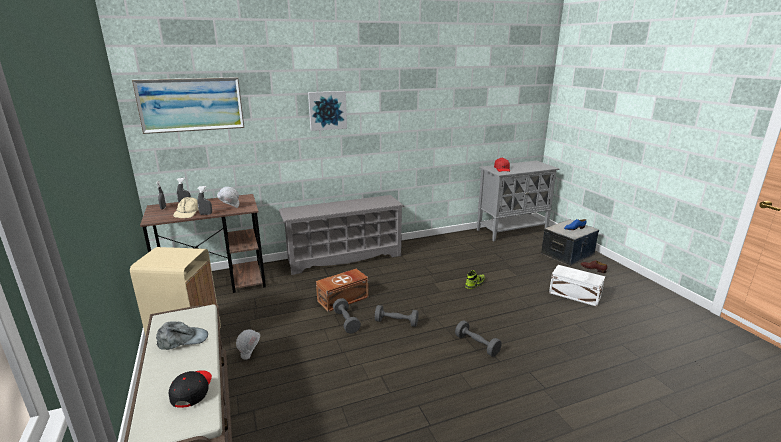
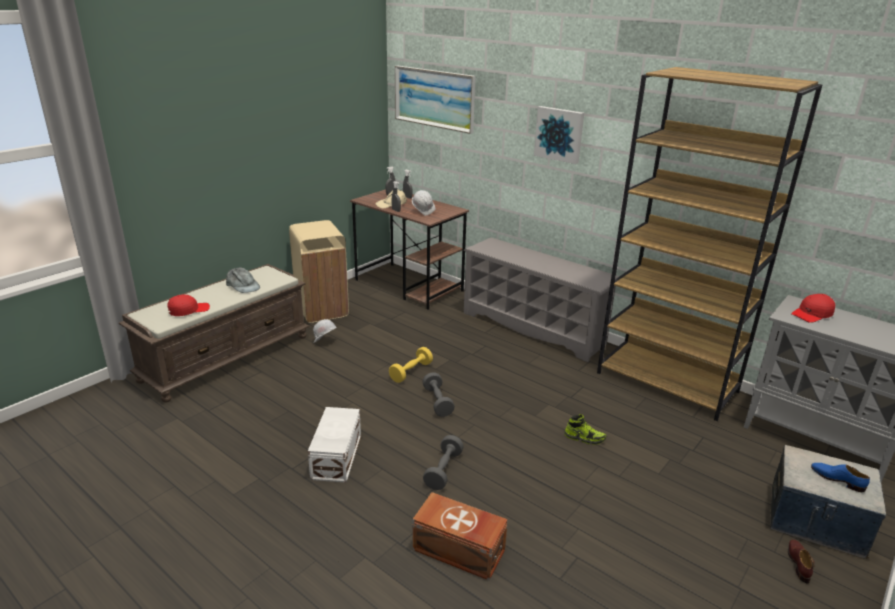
camera: 60 degrees right, 5 degrees up
(192, 390) = (188, 310): black cap -> red cap
(344, 299) = (450, 357): brown storage box -> brown storage box (459, 551)
(346, 322) = (411, 372): grey dumbbell -> yellow dumbbell
(441, 243) = (667, 382): none -> brown bookcase
(575, 295) = (668, 548): white storage box -> white storage box (335, 457)

